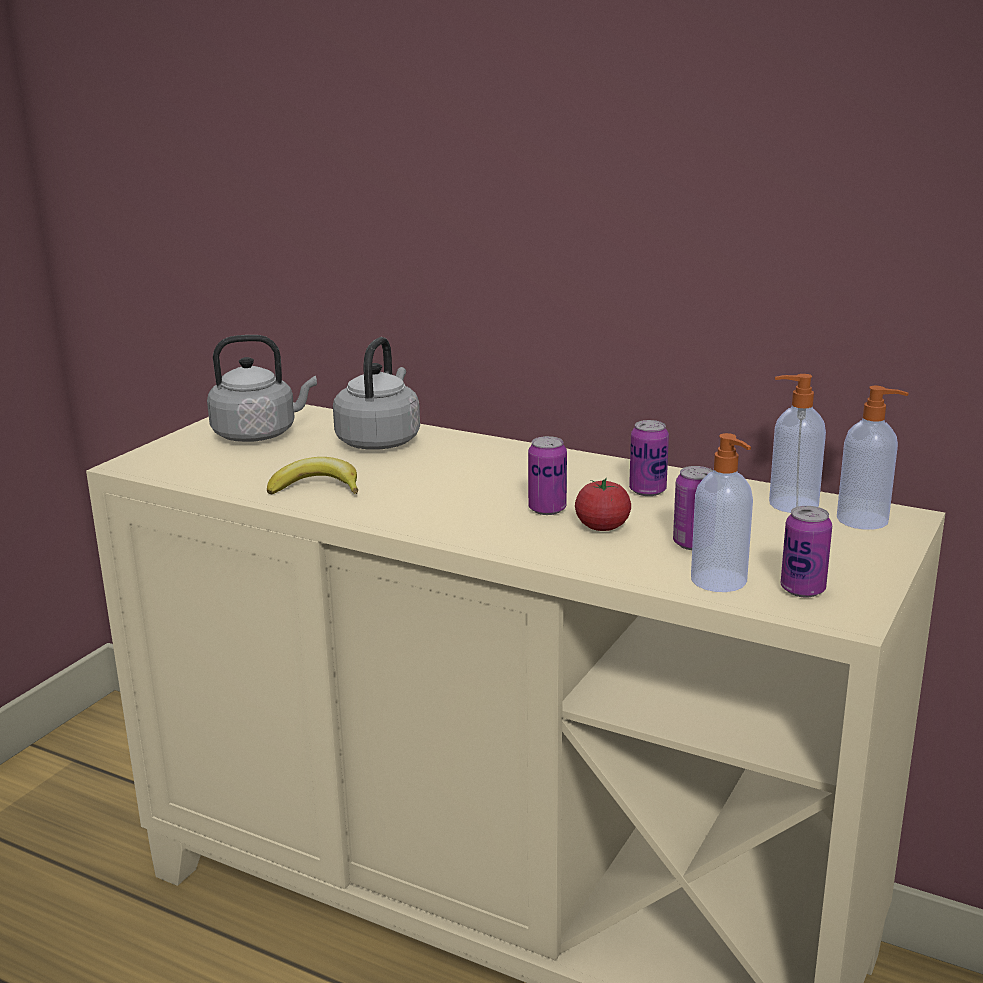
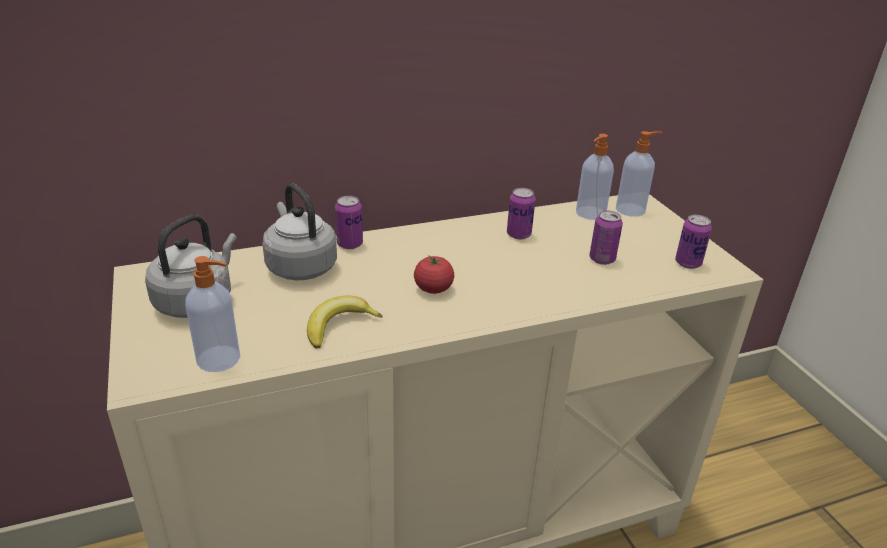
camera: 50 degrees left, 10 degrees up
(547, 509) = (499, 272): can -> can (349, 244)
(602, 527) = (546, 270): tomato -> tomato (433, 289)
(720, 581) = (654, 276): soap dispenser -> soap dispenser (220, 359)

